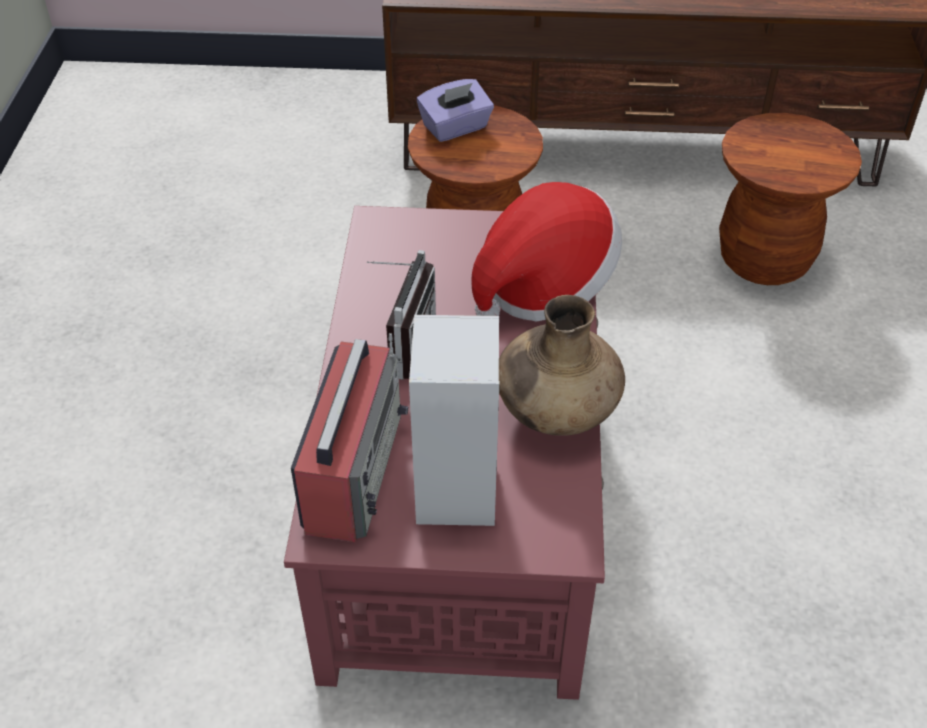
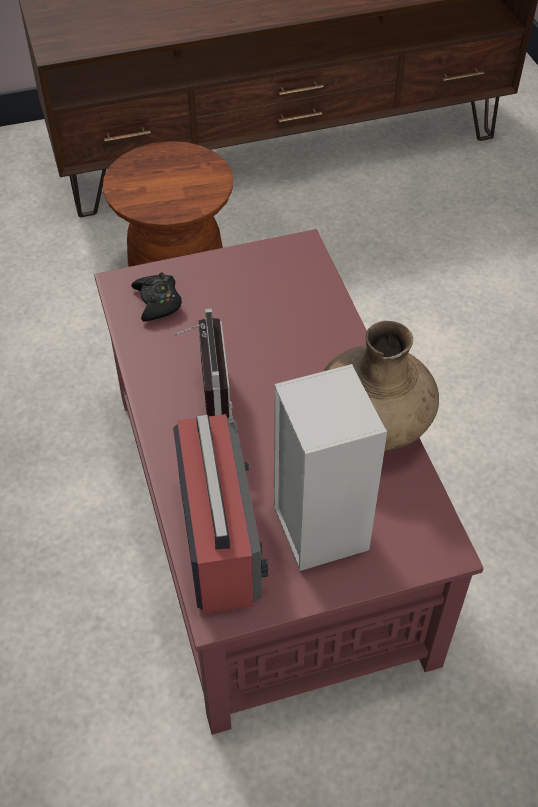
camera: 20 degrees left, 5 degrees up
(401, 245) = (158, 302): none -> black game controller
(455, 128) = (144, 171): purple tissue box -> none
(543, 285) = (305, 308): hat -> none
(764, 259) = (430, 226): brown stool -> none

